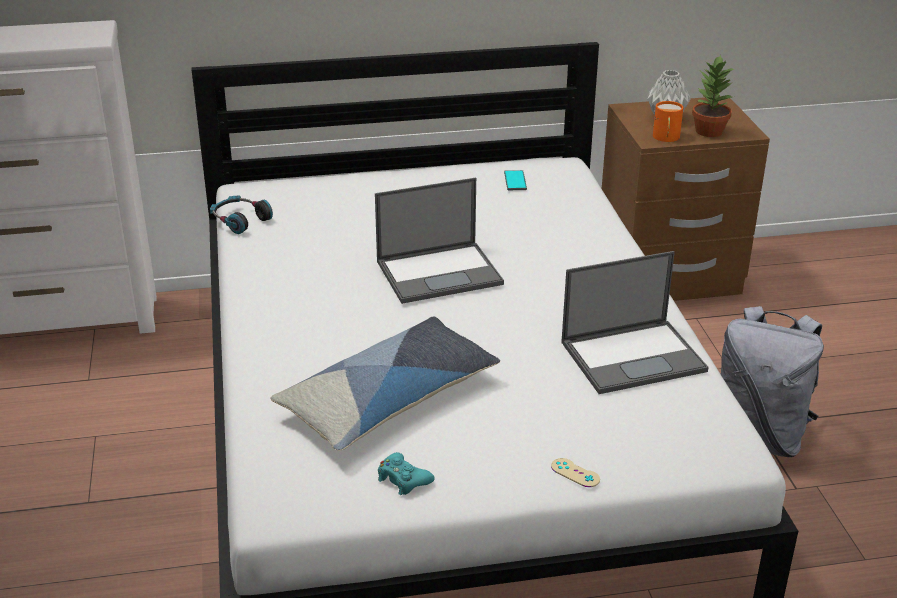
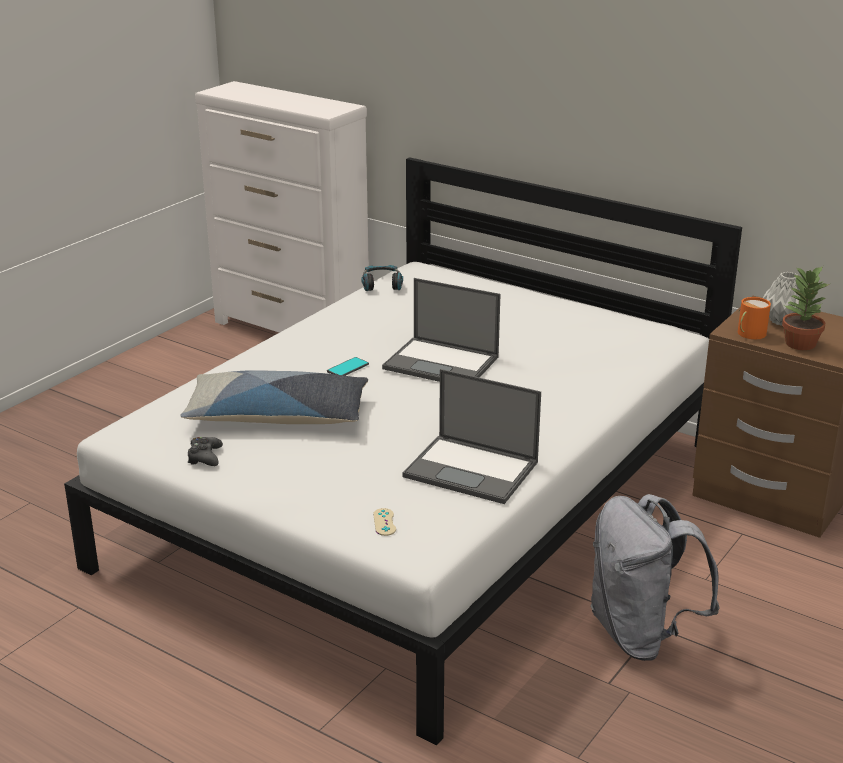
camera: 45 degrees right, 5 degrees down
(403, 479) = (205, 457): turquoise game controller -> black game controller
(515, 181) = (612, 331): phone -> phone (348, 368)
(575, 473) = (299, 507): beige game controller -> beige game controller (384, 522)

